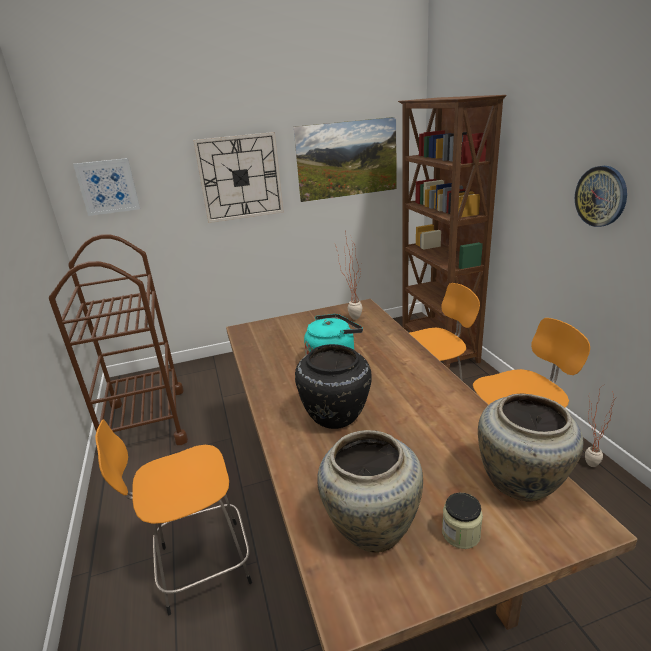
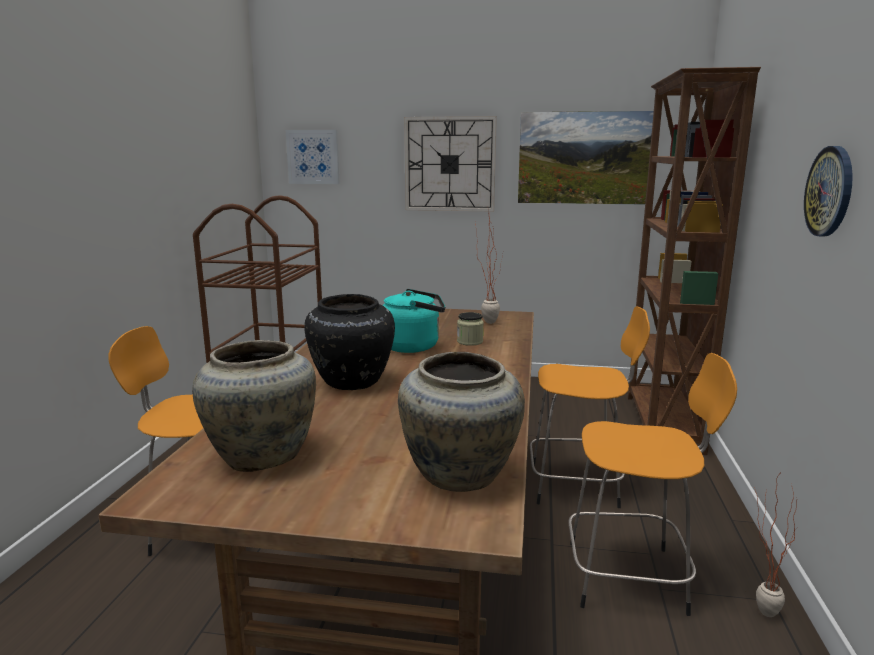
camera: 25 degrees right, 10 degrees down
(461, 534) = (333, 487): jar -> jar (470, 342)

